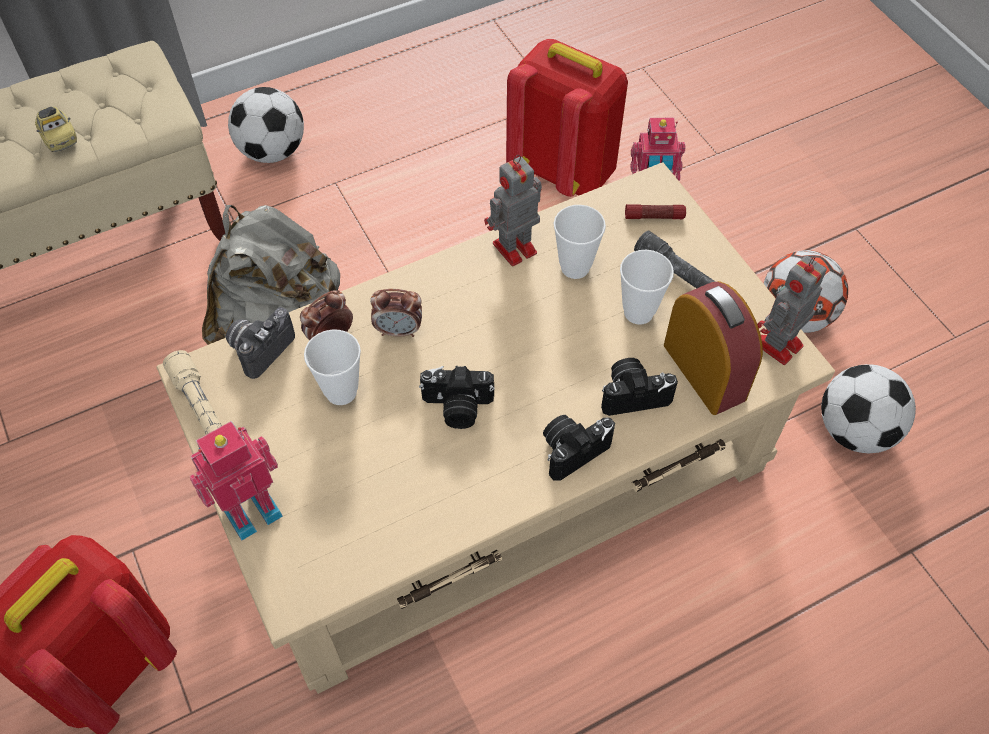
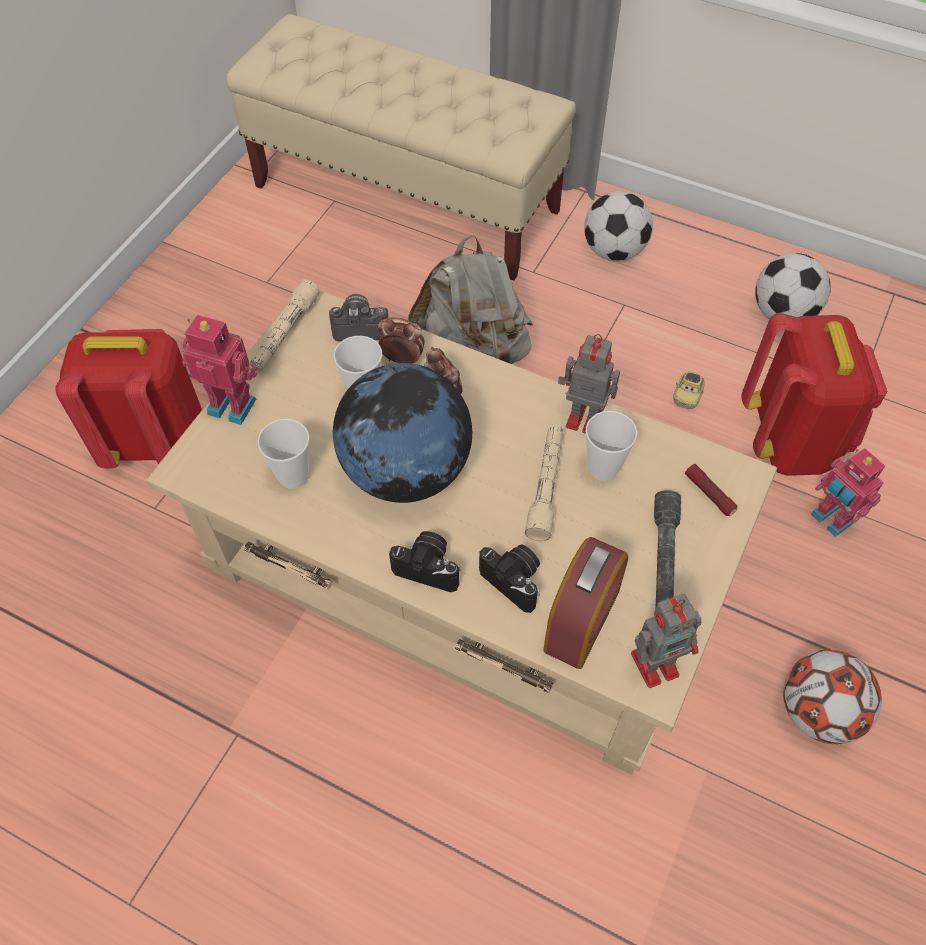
camera: 55 degrees right, 0 degrees up
(60, 138) = (440, 117): toy car -> toy car (687, 396)
(457, 408) = (406, 471): camera -> globe
(560, 316) = (546, 487): none -> beige flashlight
(638, 312) = (599, 538): cup -> cup (293, 476)
(776, 346) = (657, 663): toy robot -> toy robot turned 150 degrees clockwise
(855, 430) = (739, 834): football -> football (783, 313)

